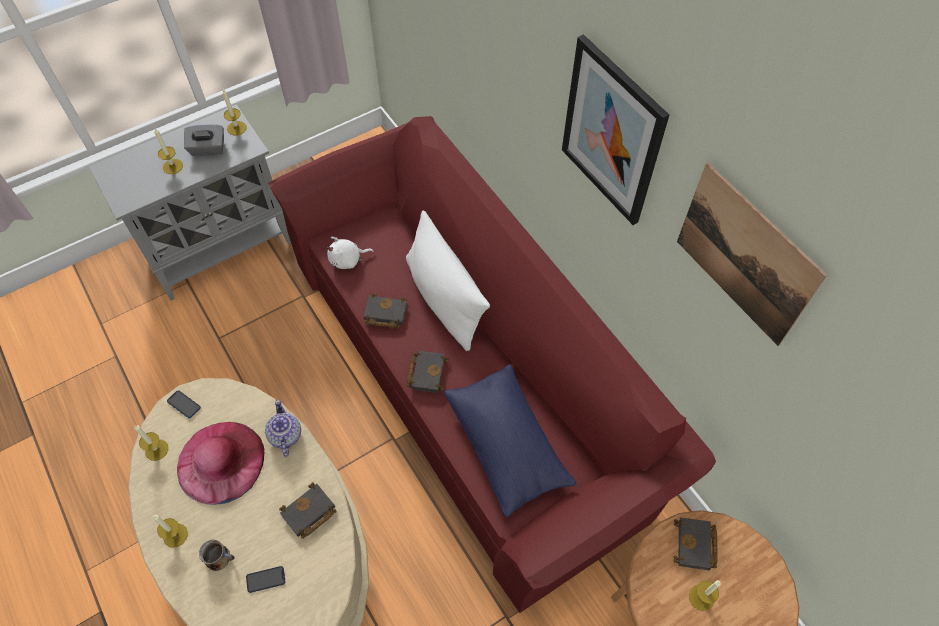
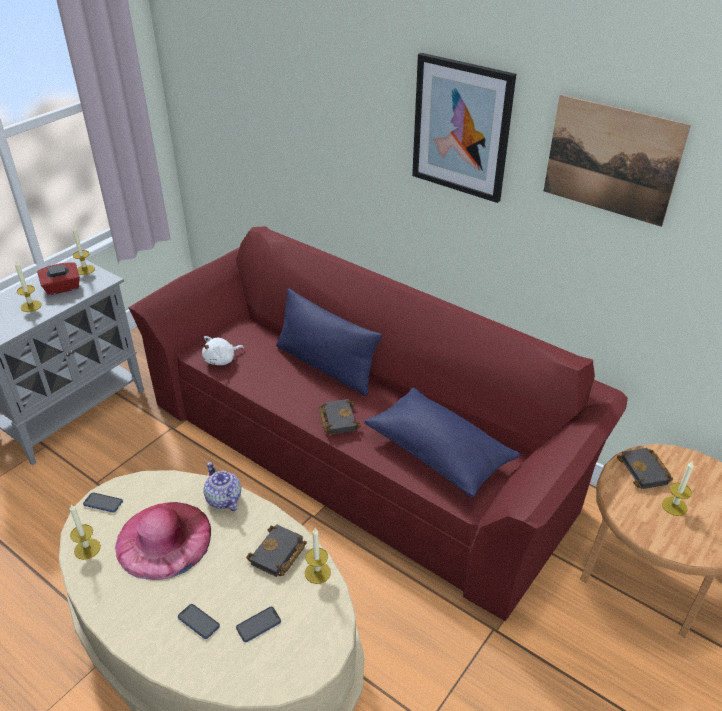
camera: 20 degrees left, 20 degrees down
(175, 535) = (139, 617): candle -> candle (317, 572)
(208, 149) = (62, 288): grey tissue box -> red tissue box
(219, 558) = (198, 622): mug -> phone
(384, 314) = (276, 388): black book -> none
(444, 299) = (325, 366): white pillow -> blue pillow

